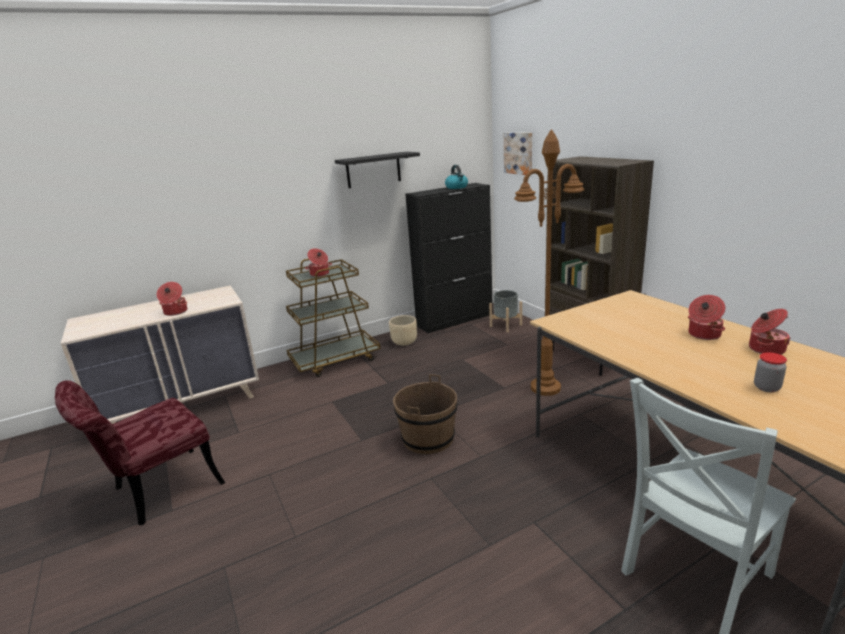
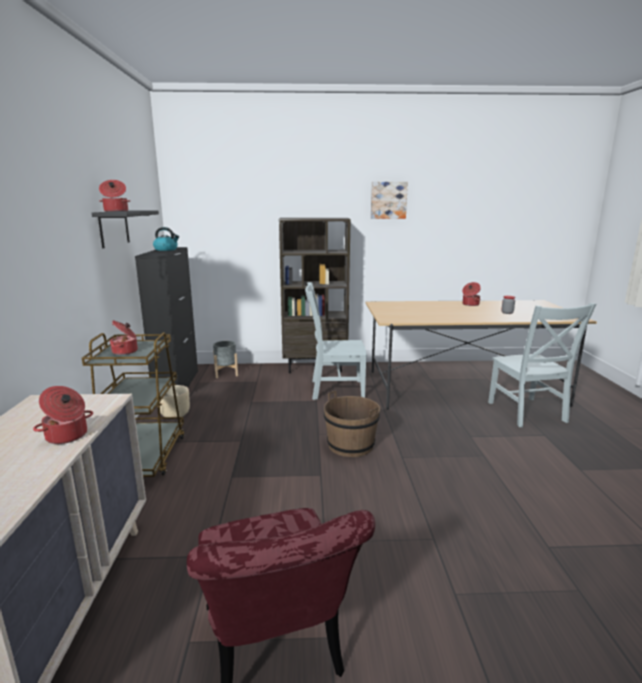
camera: 65 degrees left, 5 degrees down
(519, 153) = (205, 218): picture -> picture (388, 200)
(545, 387) = (334, 389): brown floor lamp -> grey chair
(703, 334) = (444, 306): cooking pot -> cooking pot (115, 211)

